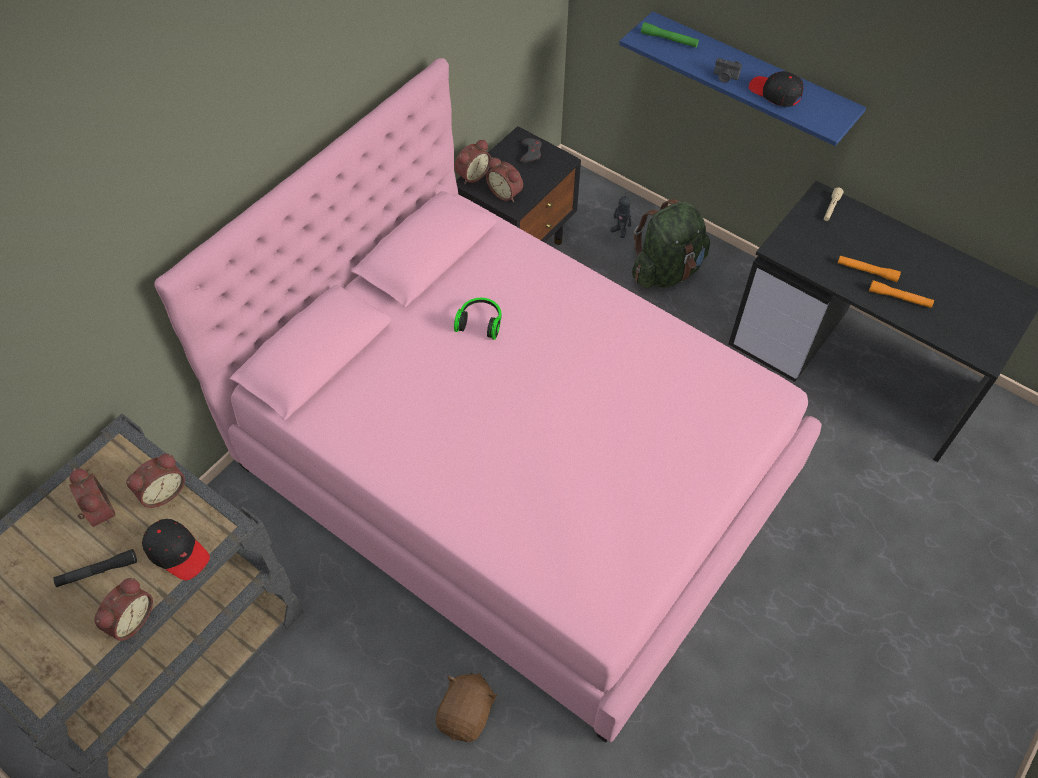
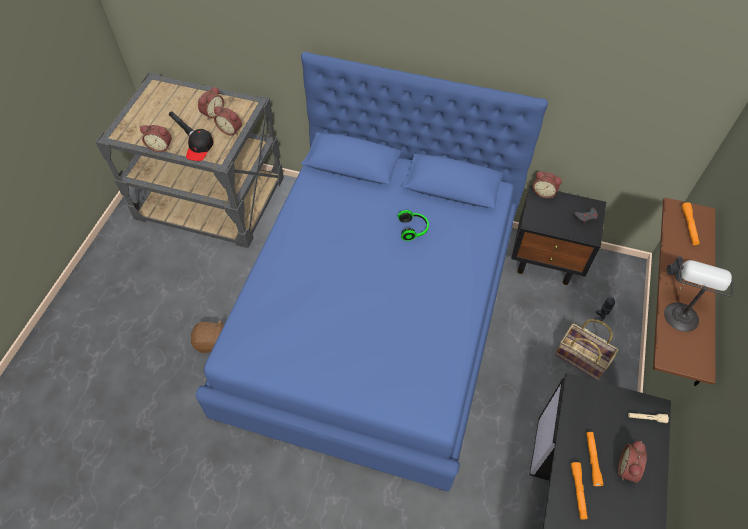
camera: 70 degrees right, 0 degrees up
(506, 192) = (540, 215): alarm clock -> alarm clock (628, 469)
(517, 469) = (374, 317): pink bed -> blue bed
(667, 271) = (582, 358): green backpack -> basket
(669, 40) = (689, 226): green flashlight -> orange flashlight
(750, 77) = (705, 298): blue shelf -> brown shelf
(775, 93) = (681, 310): black cap -> table lamp

